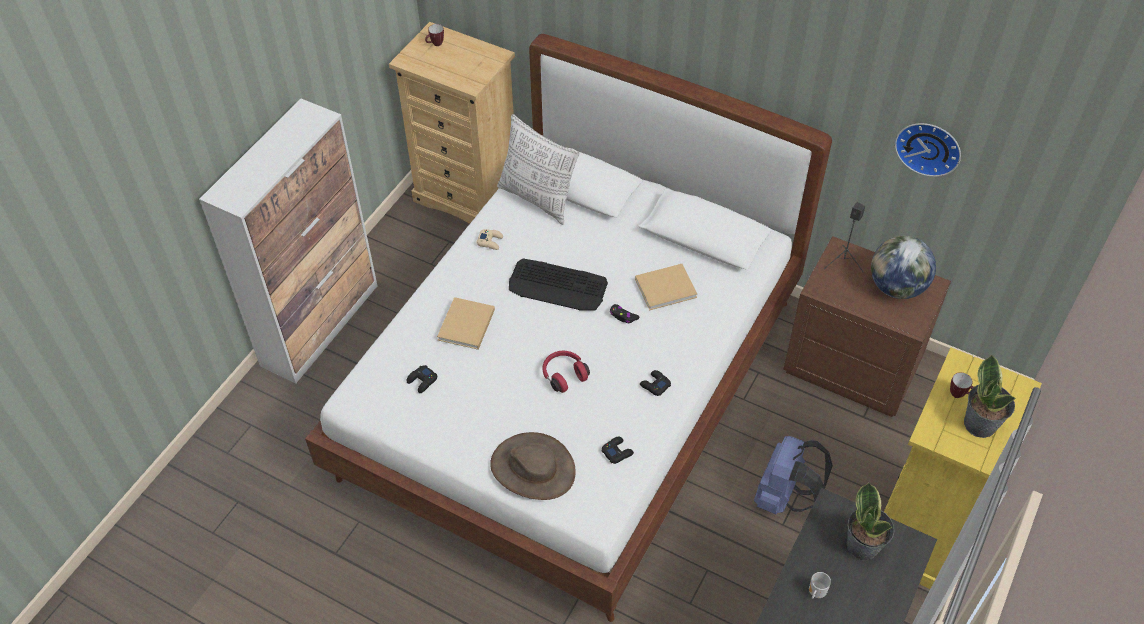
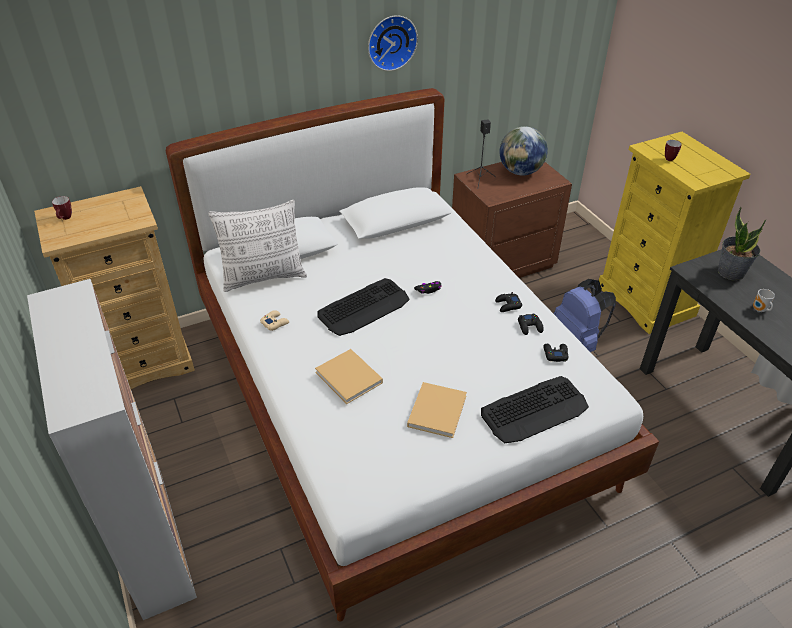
camera: 55 degrees left, 10 degrees down
(422, 381) = (382, 436): black game controller -> black game controller (530, 326)
(533, 468) = (534, 410): brown hat -> keyboard
(564, 375) = (454, 347): red headphones -> none
(667, 288) = (424, 257): beige book -> beige book (437, 410)
(929, 146) = (498, 55): wall clock -> wall clock (391, 42)
(980, 424) = (699, 162): potted plant -> none

